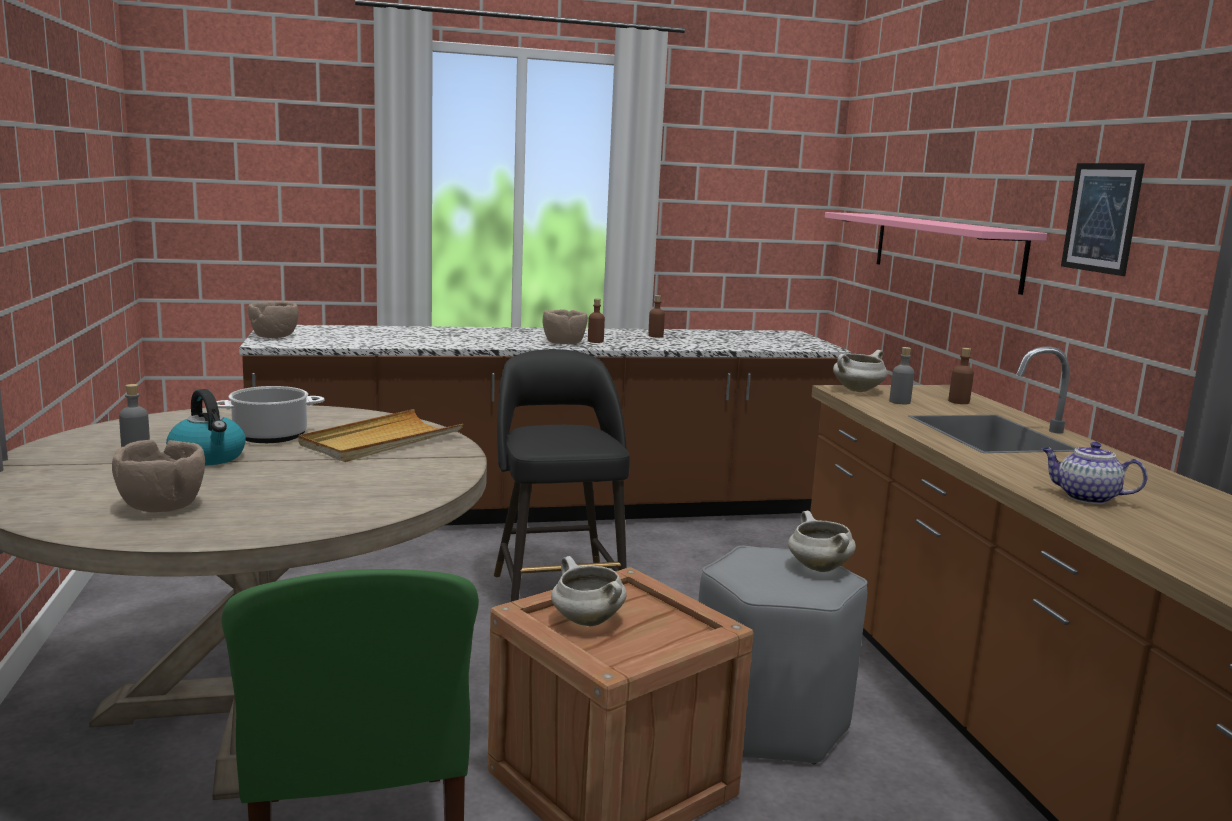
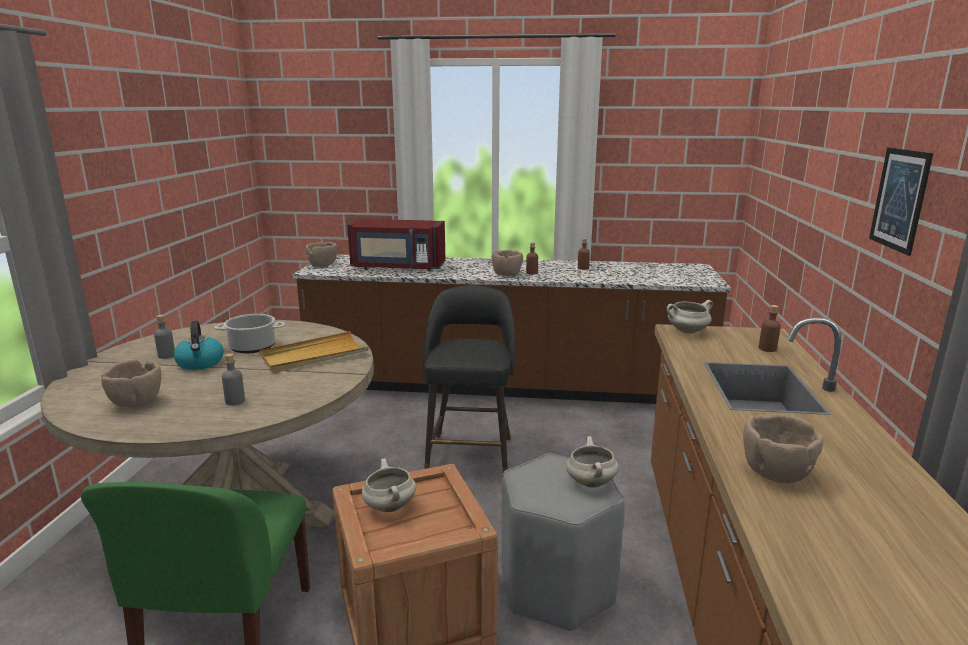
camera: 20 degrees right, 5 degrees up
(397, 338) = (398, 267): none -> red microwave
(899, 402) = (712, 346): grey bottle -> grey bottle (235, 401)
(944, 249) = (802, 210): pink shelf -> none
(1085, 497) = (775, 472): teapot -> brown bowl

